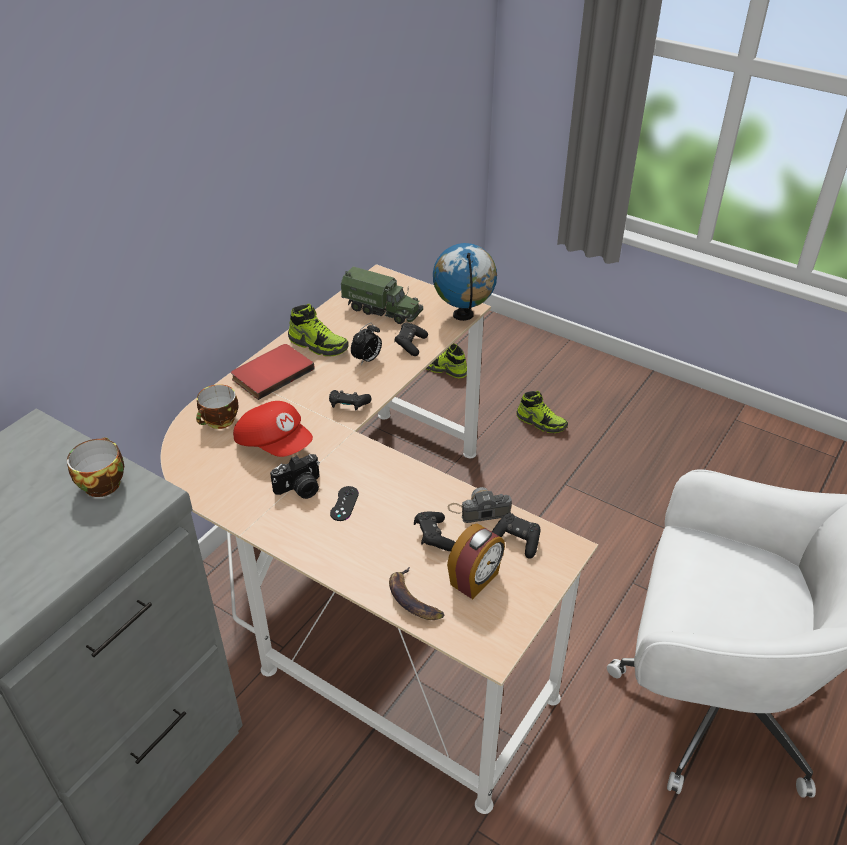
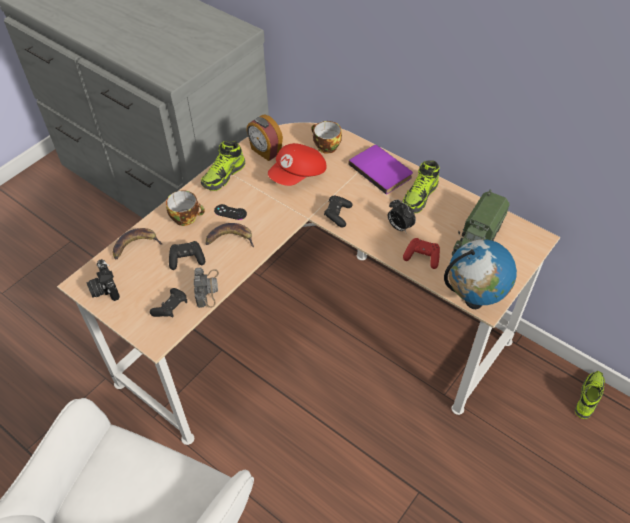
camera: 95 degrees right, 10 degrees up
(102, 482) = (188, 60): cup -> cup (187, 217)
(271, 373) = (382, 170): red book -> purple book
(300, 489) = (249, 189): camera -> camera (104, 289)
(393, 498) = (230, 238): none -> banana
(410, 345) = (422, 257): black game controller -> red game controller
(475, 580) = (142, 280): alarm clock -> alarm clock (265, 151)
(541, 422) = (511, 484): shoe -> shoe (224, 175)

